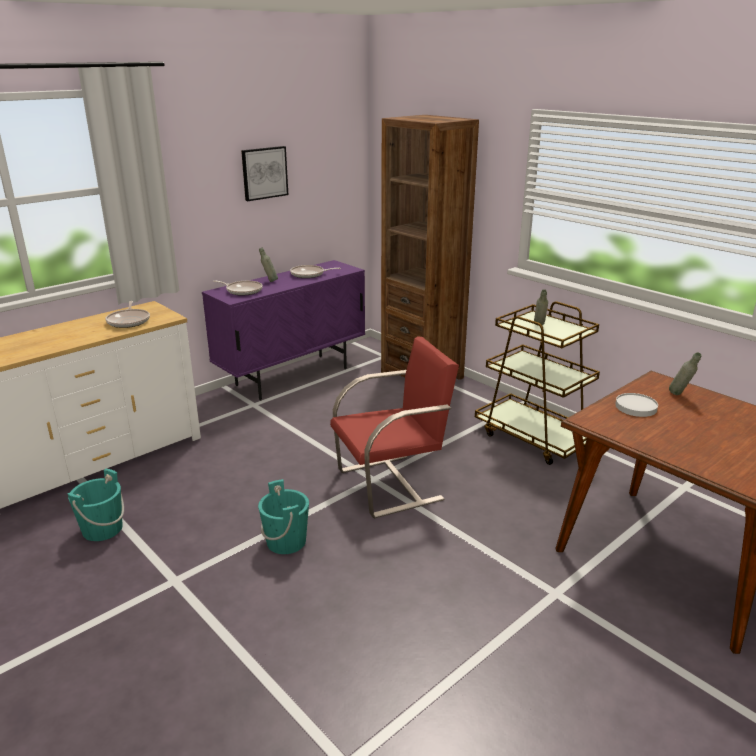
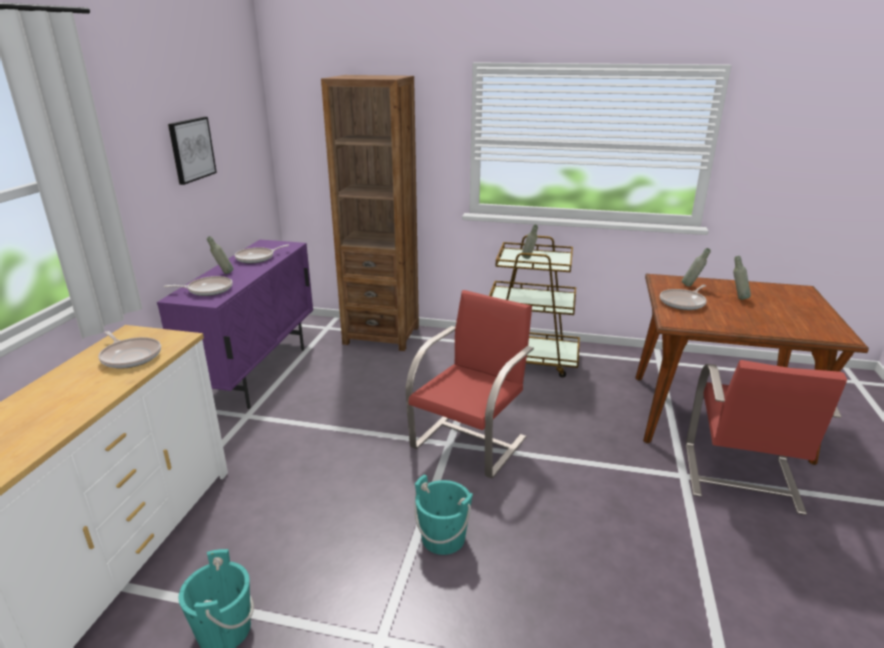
camera: 35 degrees left, 0 degrees up
(617, 623) = (740, 478): none -> red chair
(636, 407) = (683, 302): white plate -> frying pan
(714, 421) = (737, 298): none -> grey bottle

